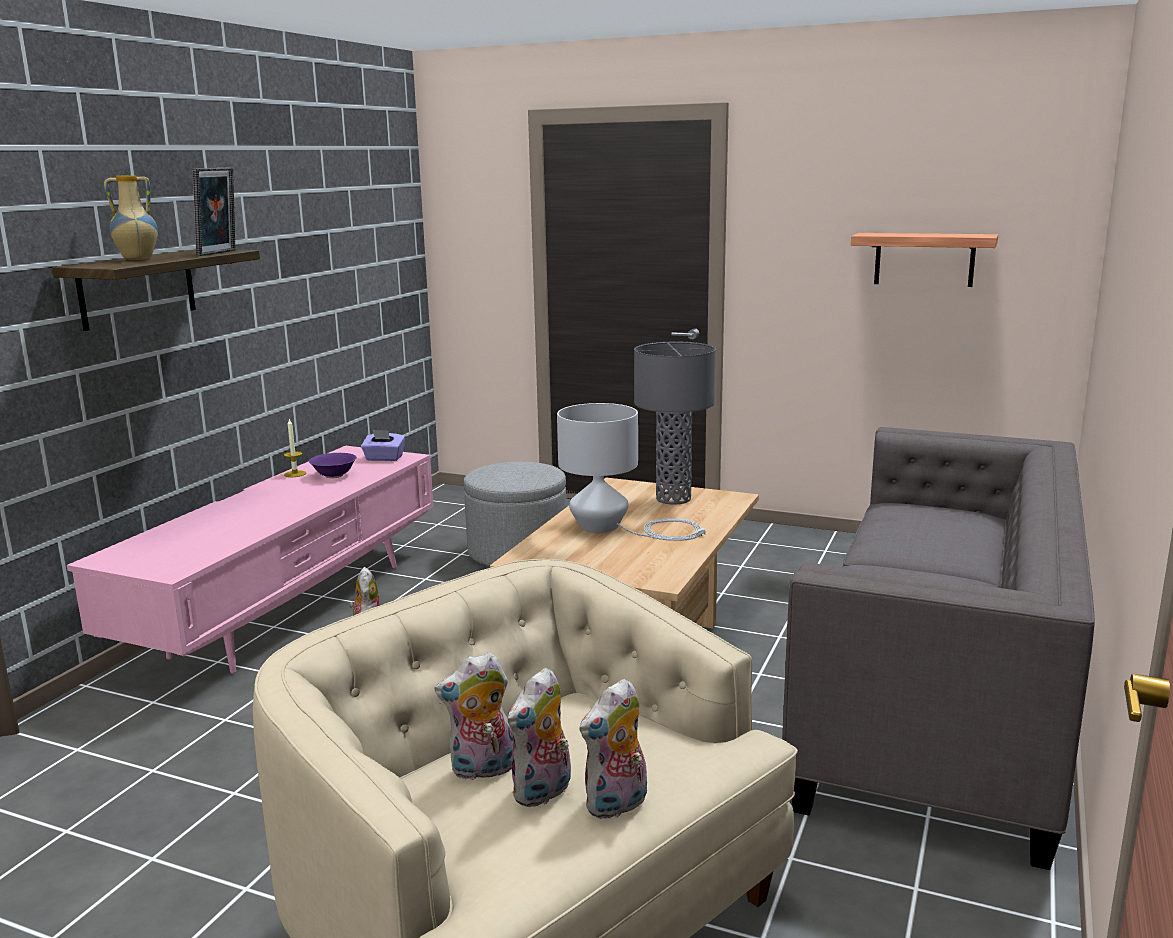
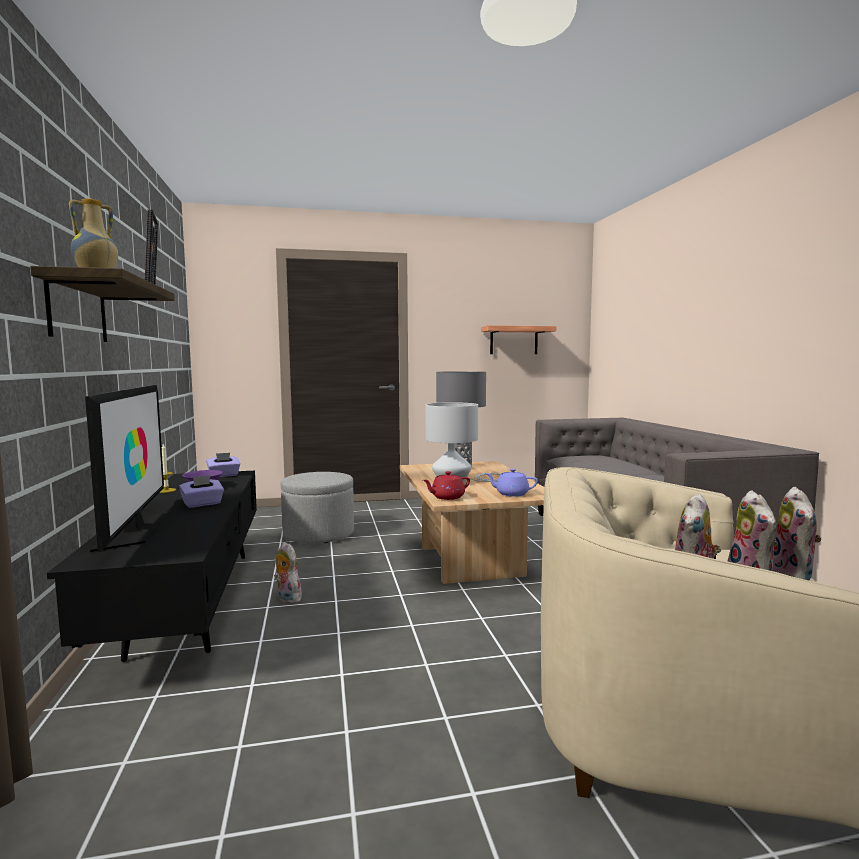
camera: 35 degrees left, 10 degrees down
(187, 528) = (134, 529): none -> television
(286, 608) = (188, 600): pink tv stand -> black tv stand
(291, 504) = (202, 504): none -> purple tissue box
(534, 554) = (447, 497): none -> red teapot
(624, 567) = (511, 494): none -> purple teapot

